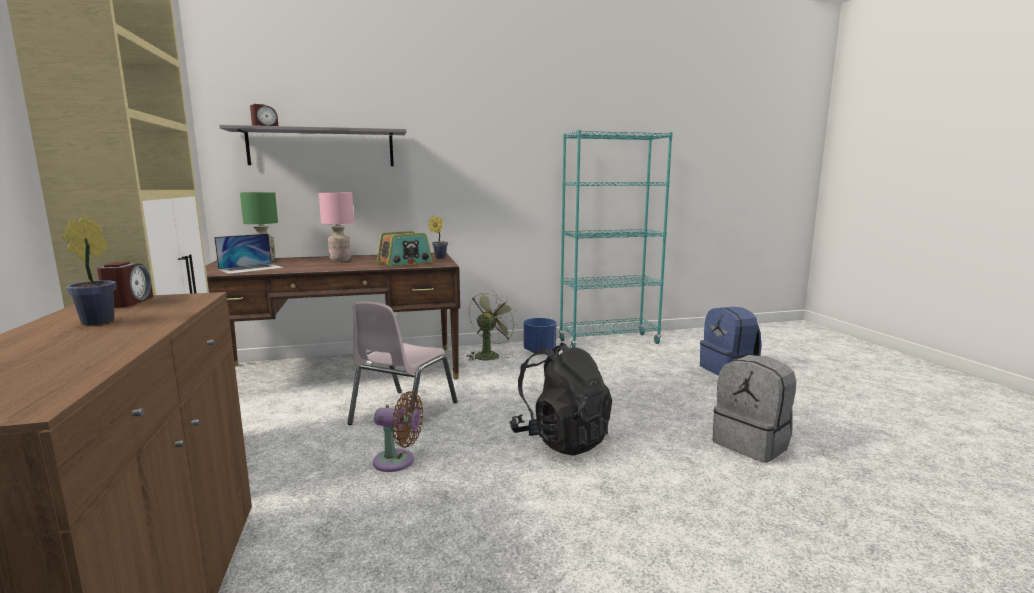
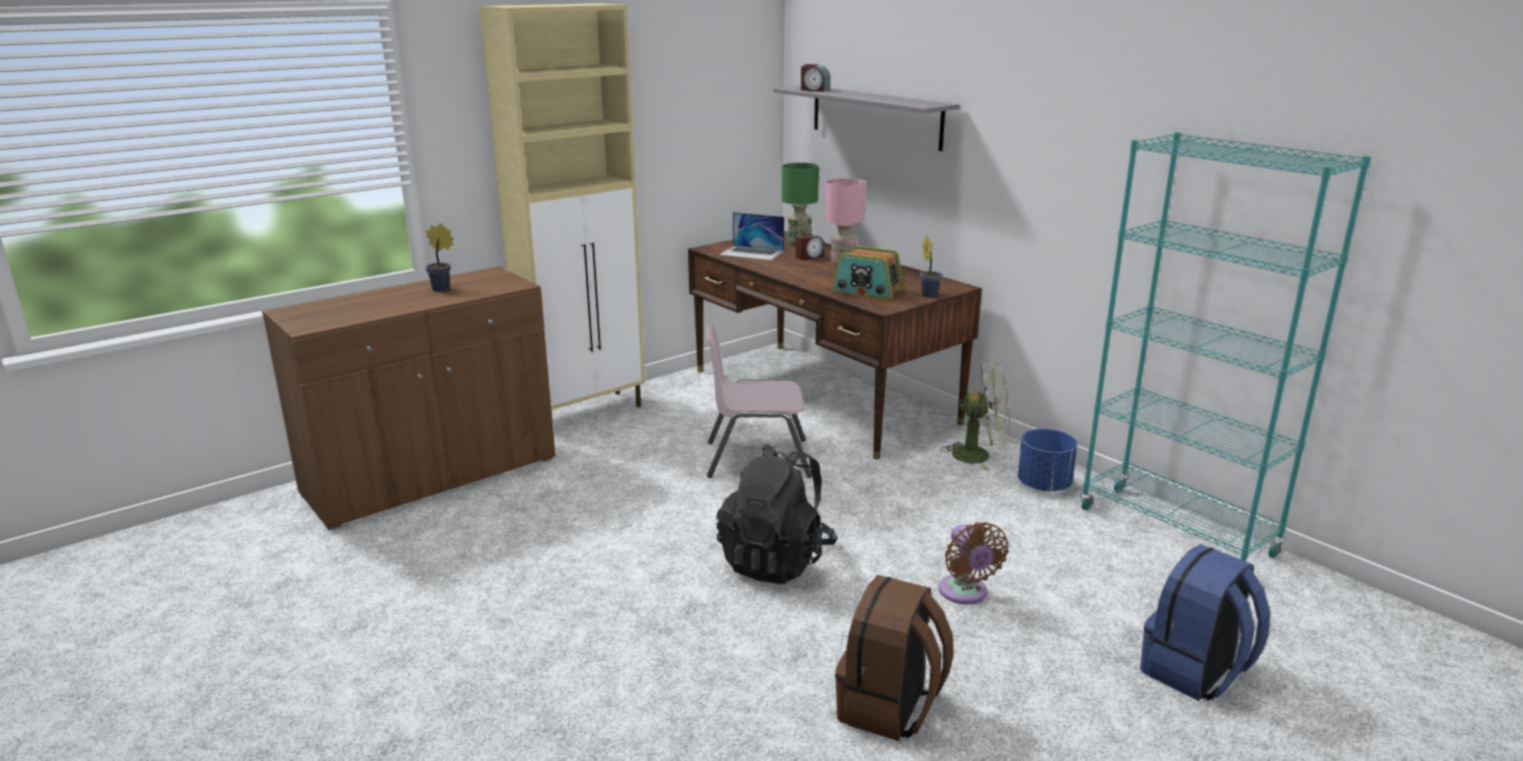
camera: 65 degrees right, 10 degrees up
(128, 302) = (492, 277): alarm clock -> alarm clock (809, 257)
(398, 461) = (662, 488): brown fan -> brown fan (965, 593)
(752, 444) = (890, 708): grey backpack -> brown backpack

